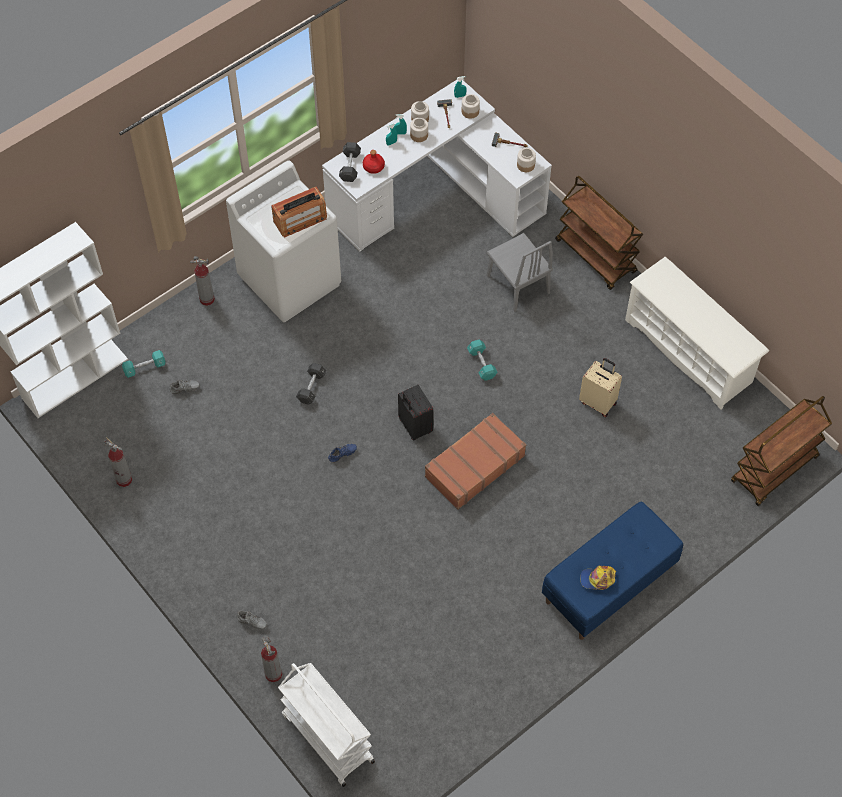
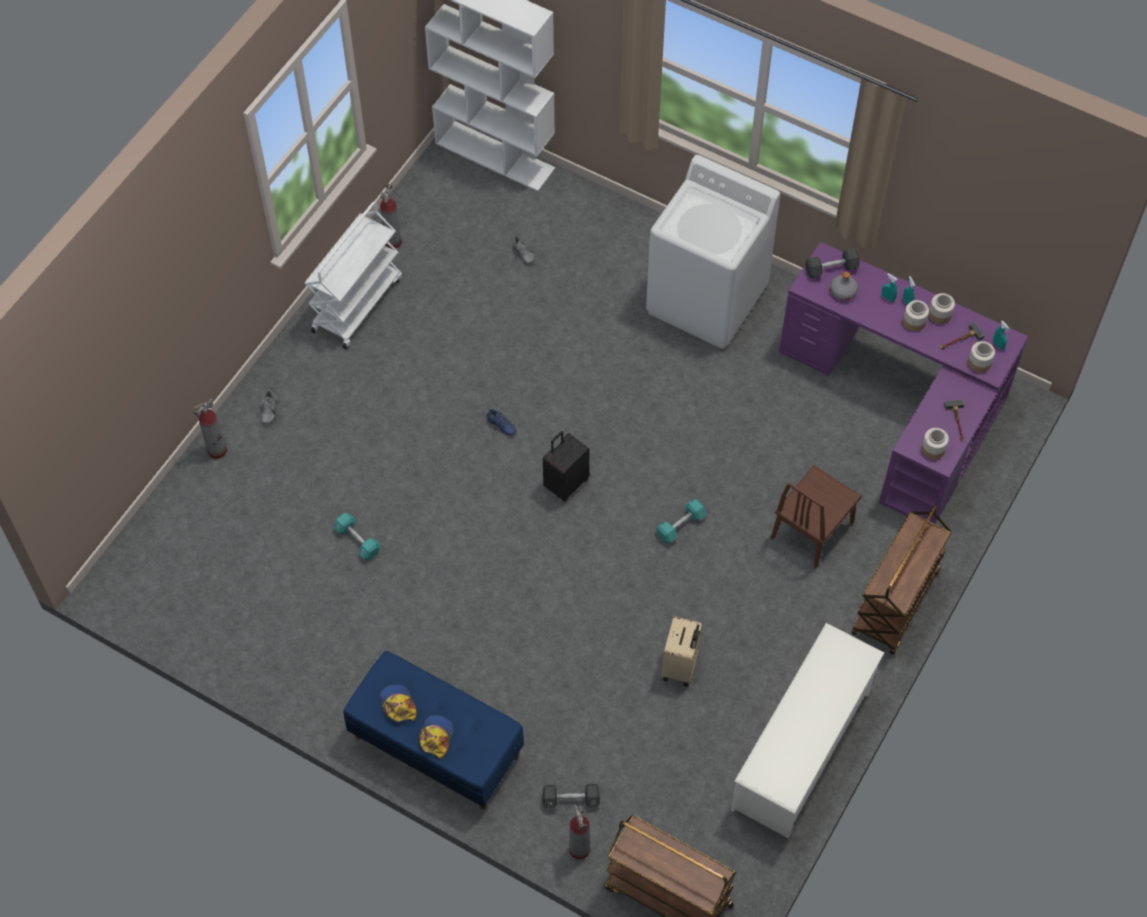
camera: 70 degrees right, 0 degrees up
(144, 368) = (534, 209): turquoise dumbbell -> turquoise dumbbell (357, 540)
(207, 299) = (645, 232): fire extinguisher -> fire extinguisher (579, 849)
(300, 220) = (711, 236): radio -> none
(311, 387) = (575, 368): black dumbbell -> black dumbbell (571, 799)
(327, 738) = (161, 523): white cart -> white cart (357, 304)
(374, 167) = (843, 292): red bottle -> grey bottle
(437, 194) = (903, 405): white desk -> purple desk
(474, 466) = (538, 560): brown suitcase -> none
(518, 284) = (812, 530): grey chair -> brown chair
(633, 560) = (436, 737): none -> cap

